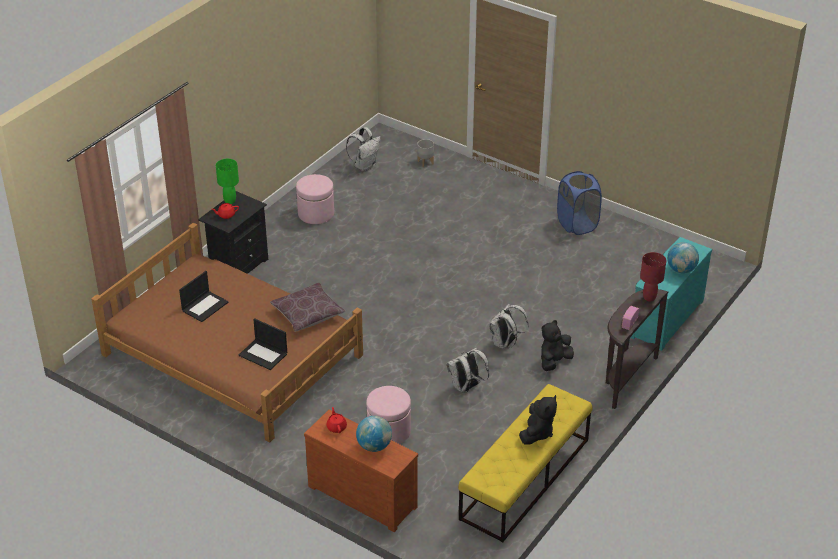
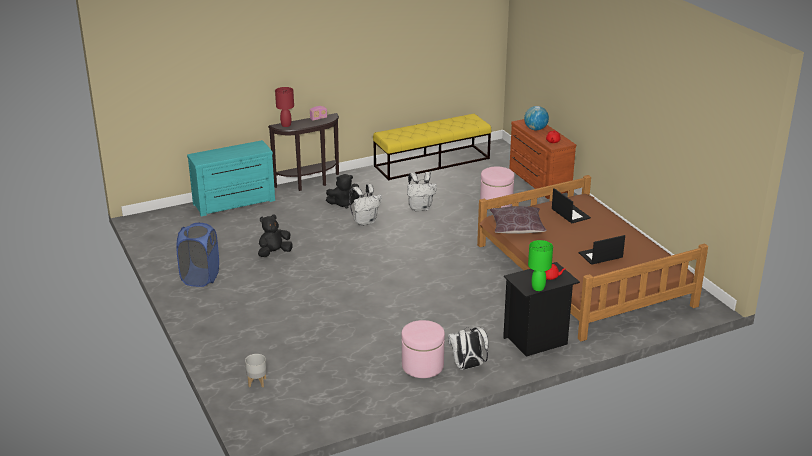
camera: 150 degrees left, 10 degrees down
(365, 166) = (323, 402): white backpack -> white backpack (468, 366)
(537, 433) = (423, 129): black plush toy -> black plush toy (274, 253)
(681, 270) = (228, 149): globe -> none

